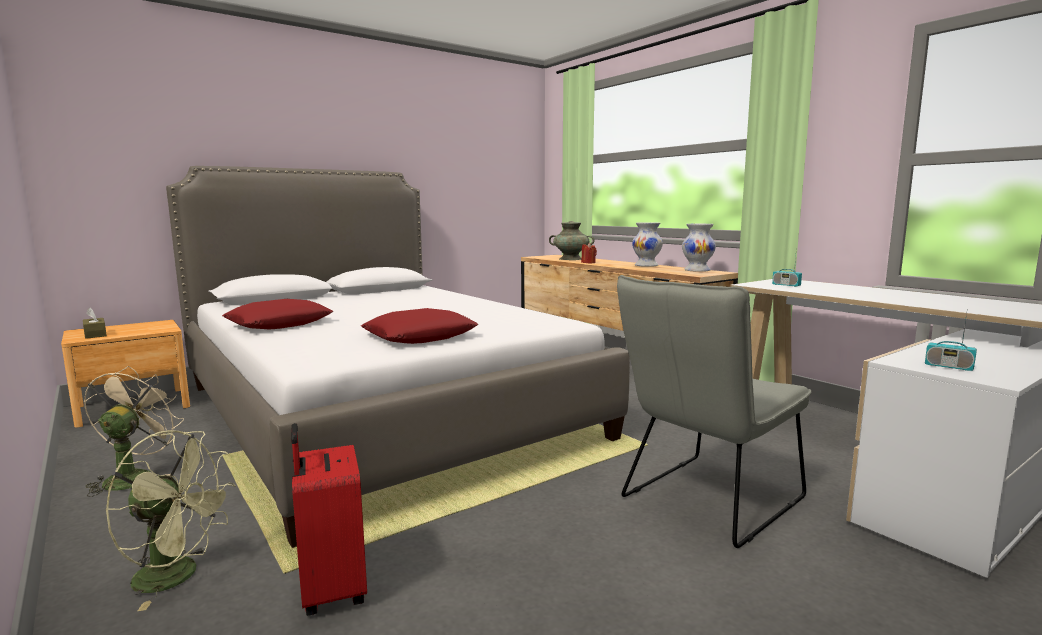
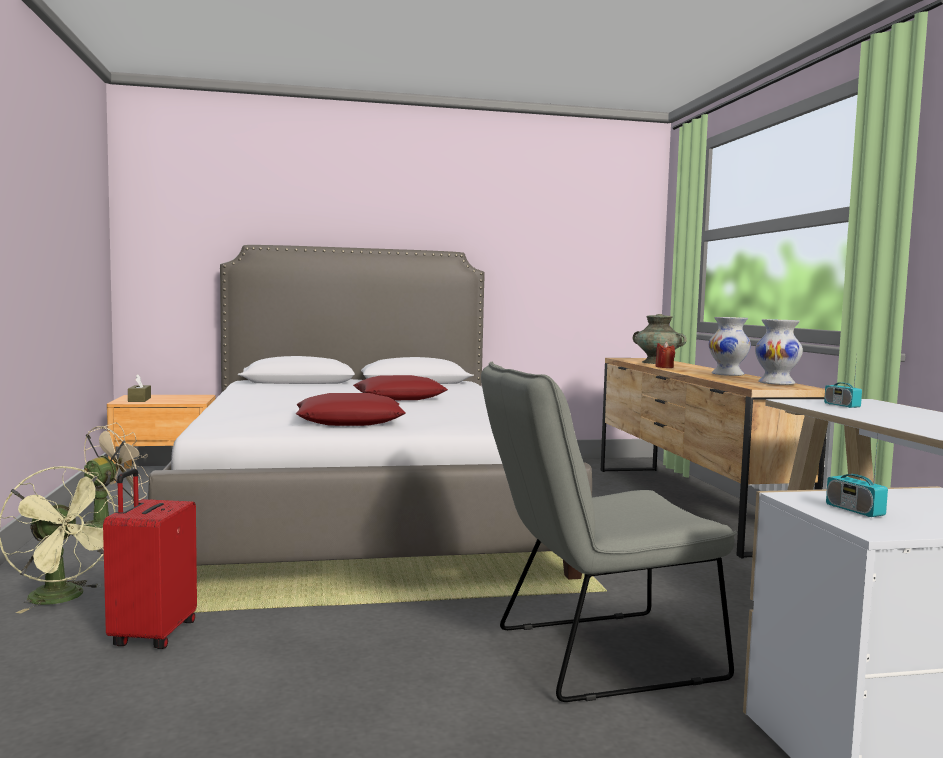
camera: 25 degrees right, 5 degrees down
(280, 323) = (256, 400): red pillow -> red pillow (400, 397)

